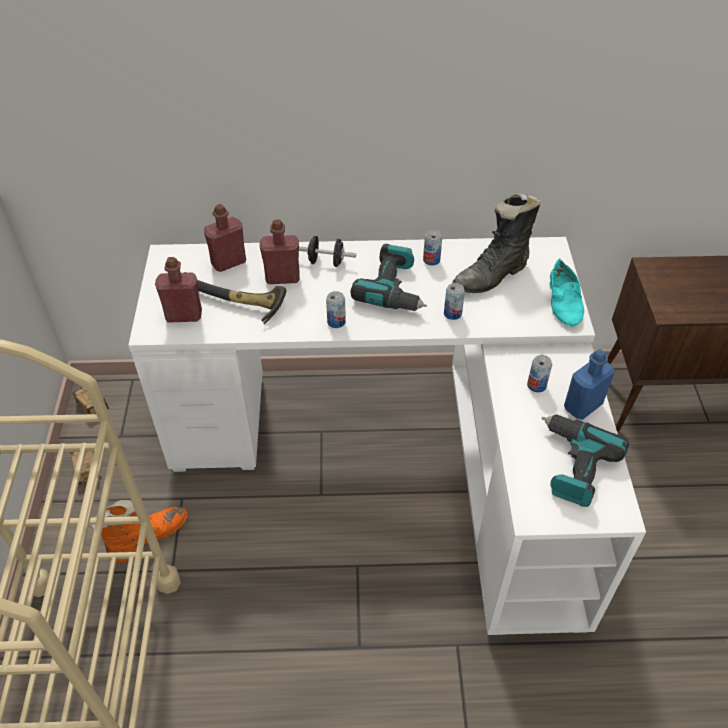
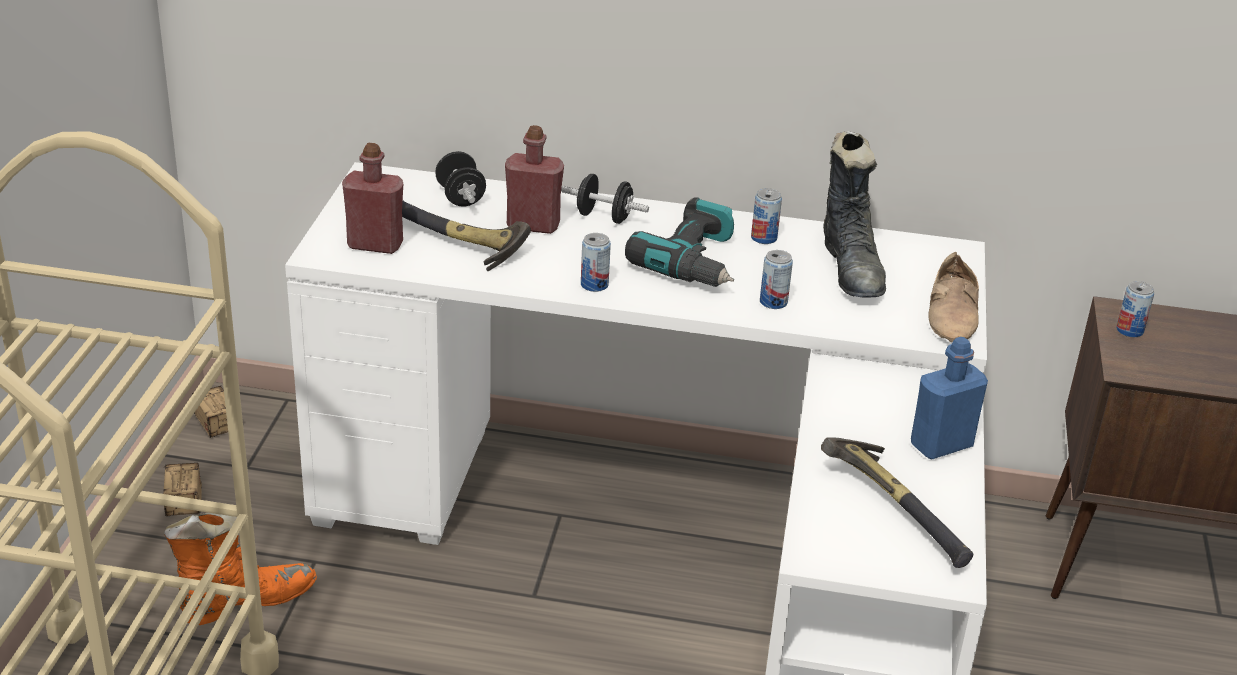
camera: 10 degrees right, 15 degrees down
(228, 262) = (460, 197): red bottle -> black dumbbell
(492, 276) = (851, 269): black boot -> black boot turned 75 degrees counterclockwise
(536, 385) = (877, 410): can -> can (1129, 330)
(565, 301) = (954, 314): turquoise shoe -> beige shoe
(573, 465) = (899, 509): power drill -> hammer

